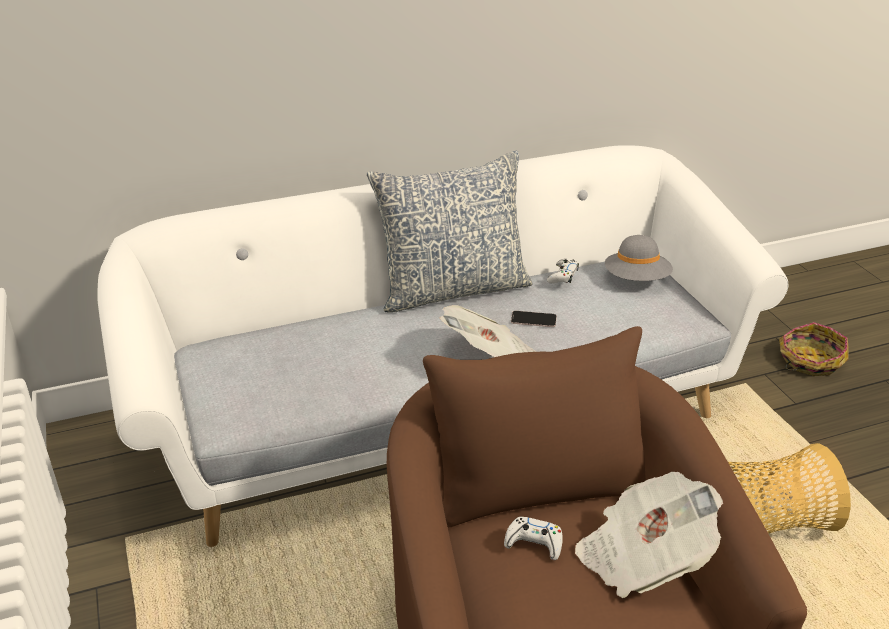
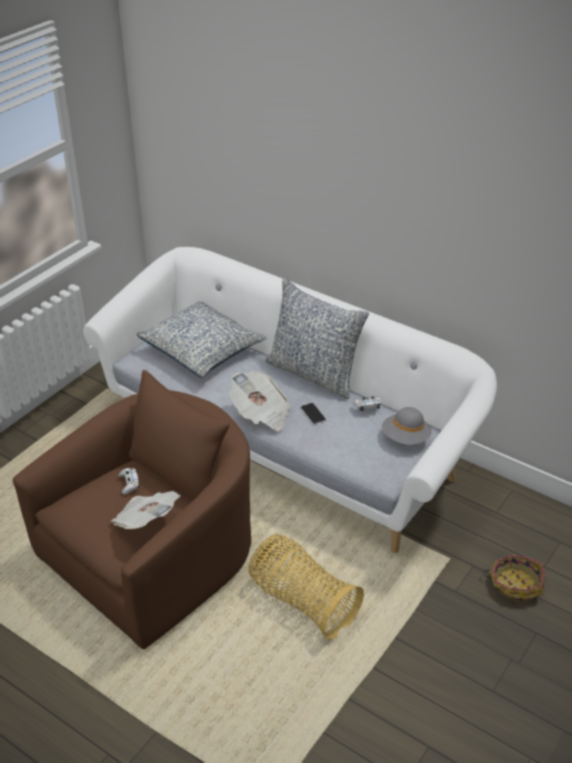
camera: 55 degrees right, 5 degrees up
(290, 352) = (202, 349): none -> pillow

